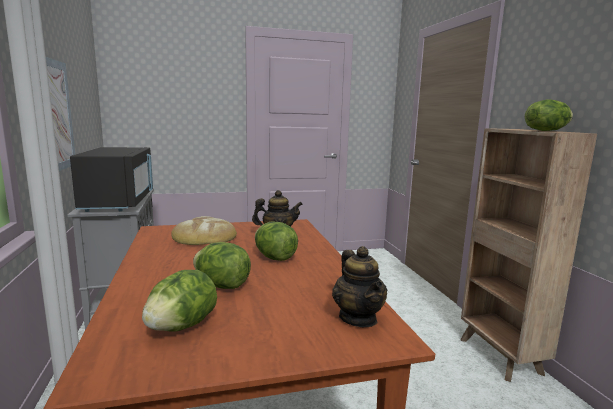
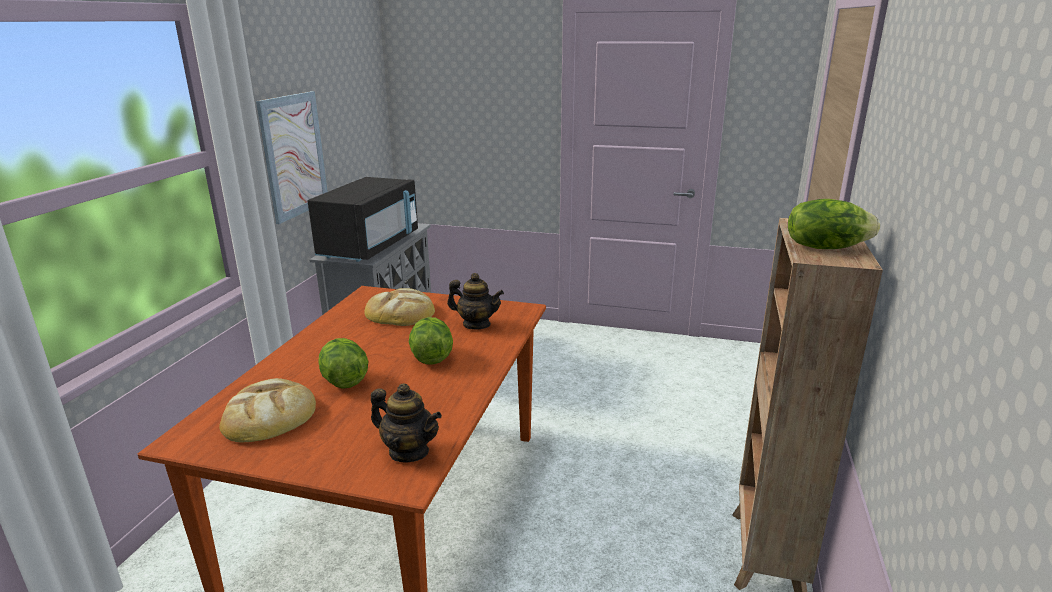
camera: 30 degrees right, 10 degrees up
(182, 326) = (269, 415): lettuce -> bread
(358, 318) = (409, 451): teapot -> teapot turned 75 degrees counterclockwise

